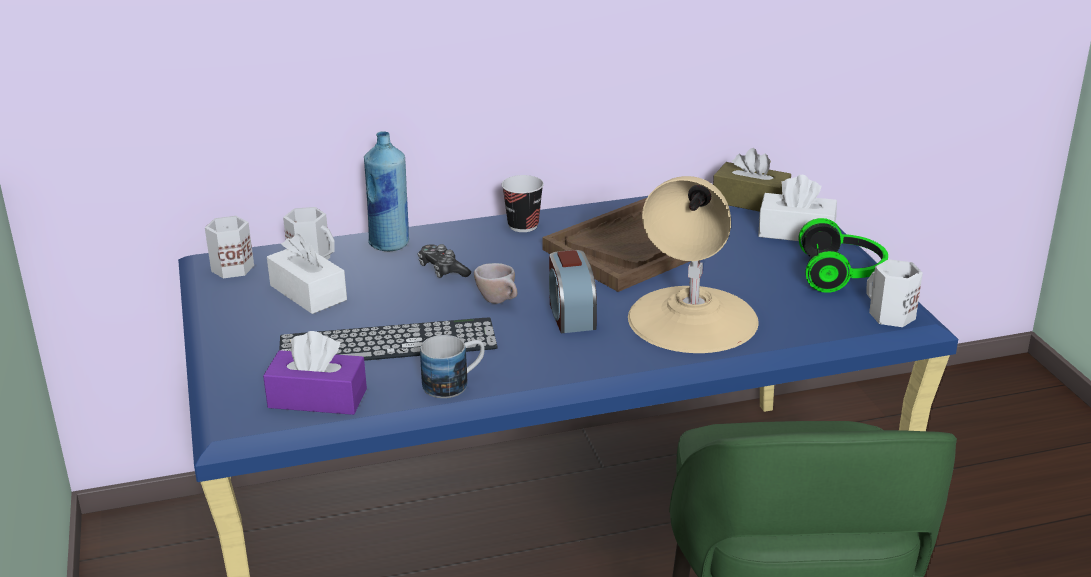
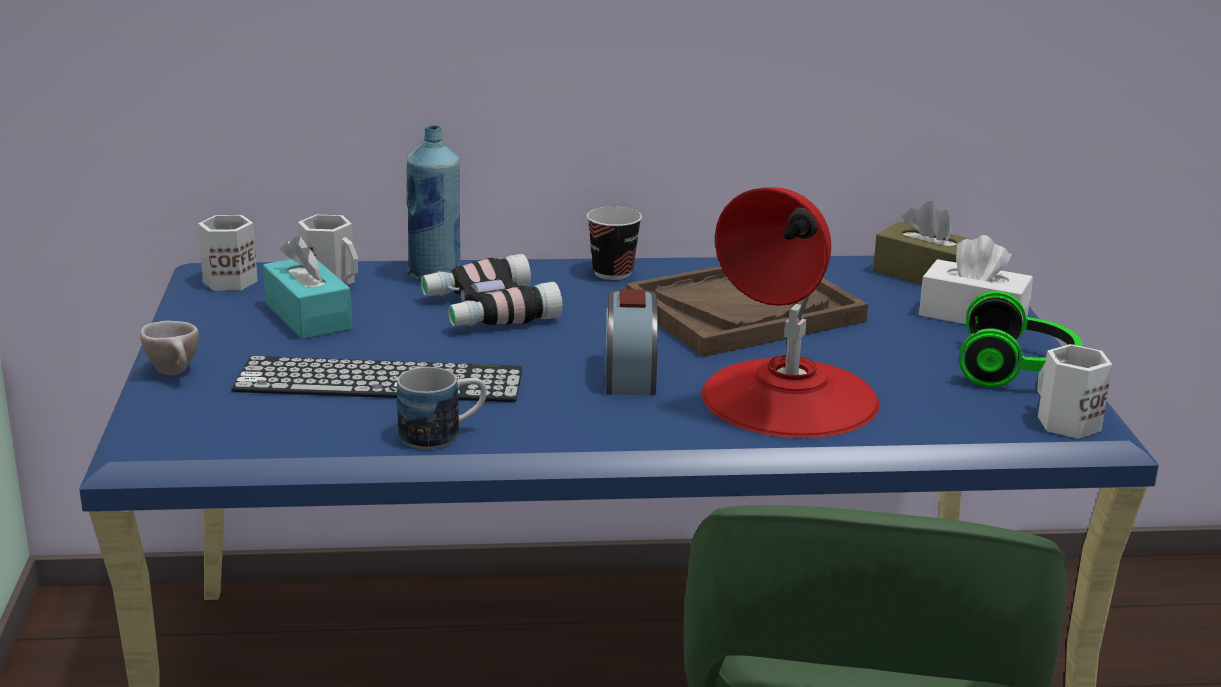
camera: 10 degrees right, 5 degrees down
(308, 293) = (308, 316): white tissue box -> turquoise tissue box
(317, 398) = (262, 430): purple tissue box -> none
(442, 270) = (487, 310): game controller -> binoculars
(500, 301) = (544, 351): beige cup -> beige cup (176, 374)
(693, 319) = (790, 397): beige table lamp -> red table lamp

